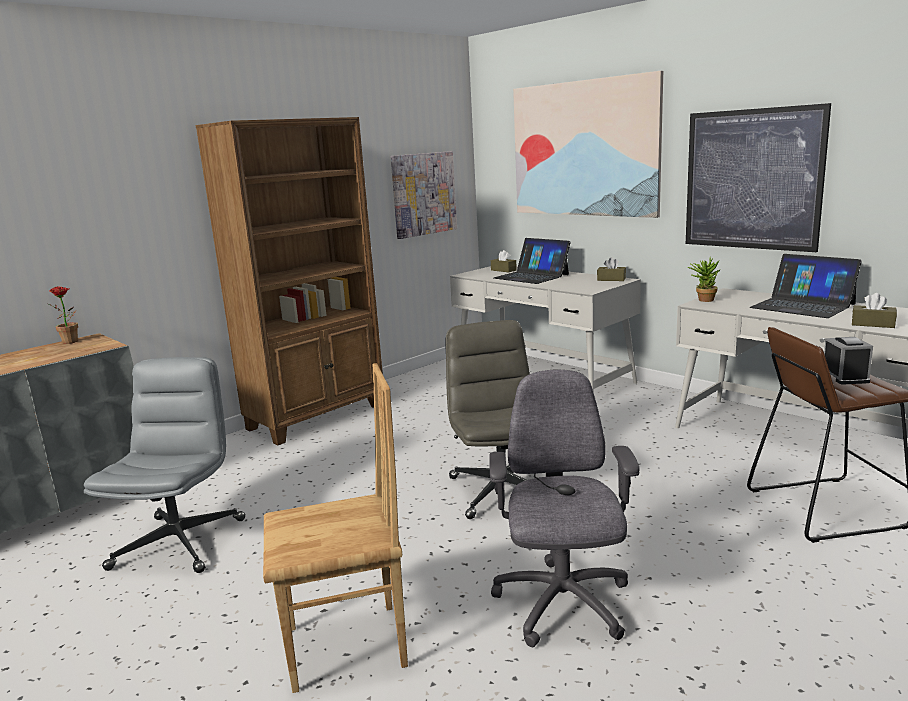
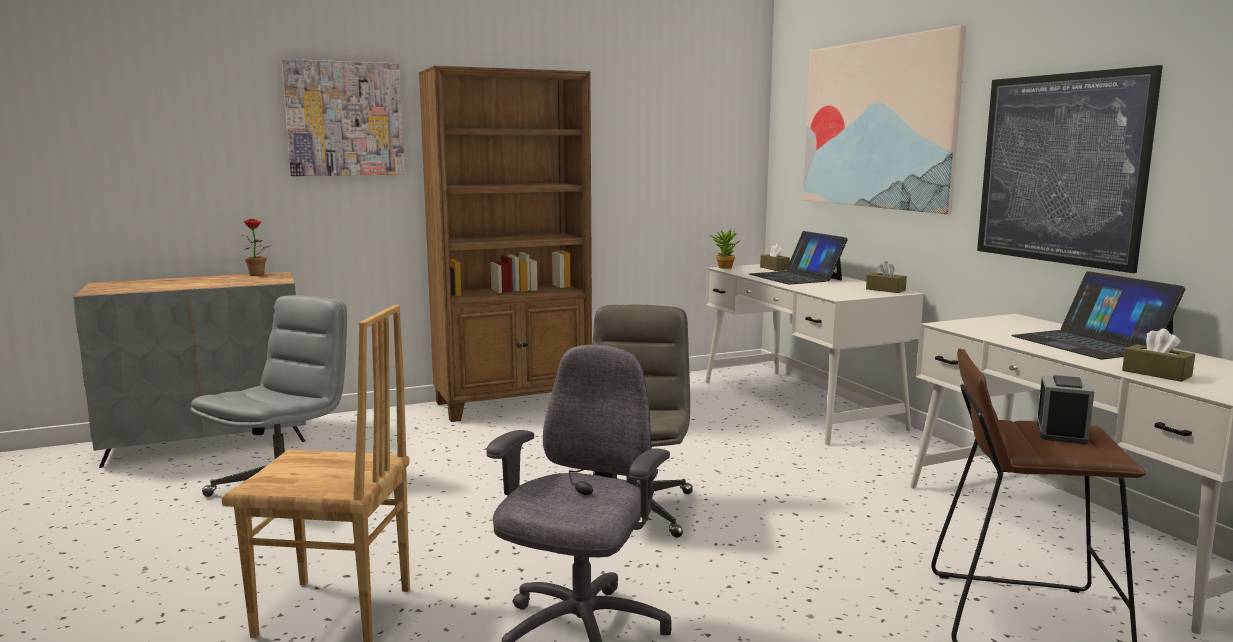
camera: 20 degrees right, 5 degrees down
(423, 194) = (692, 169): picture -> picture (345, 119)
(703, 299) = (964, 321): potted plant -> potted plant (724, 267)

